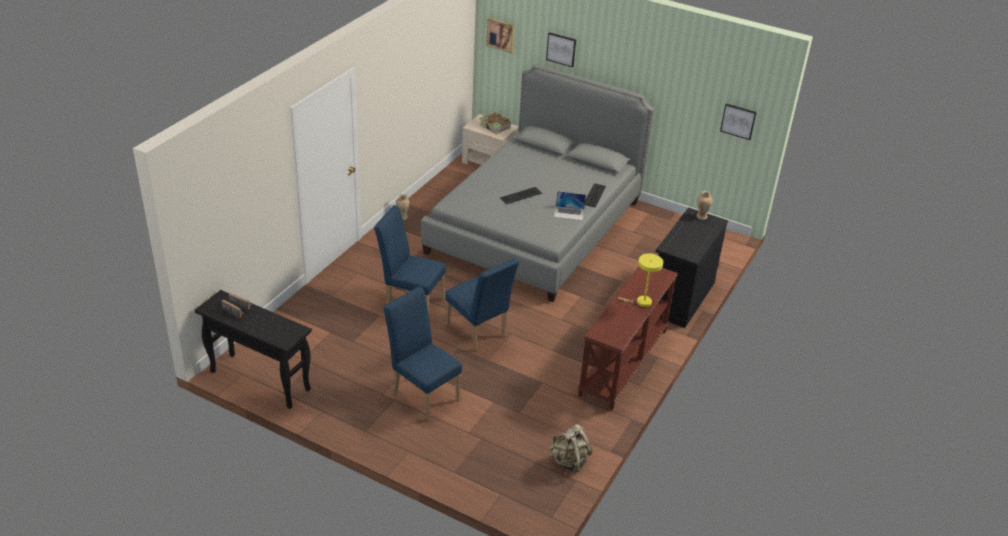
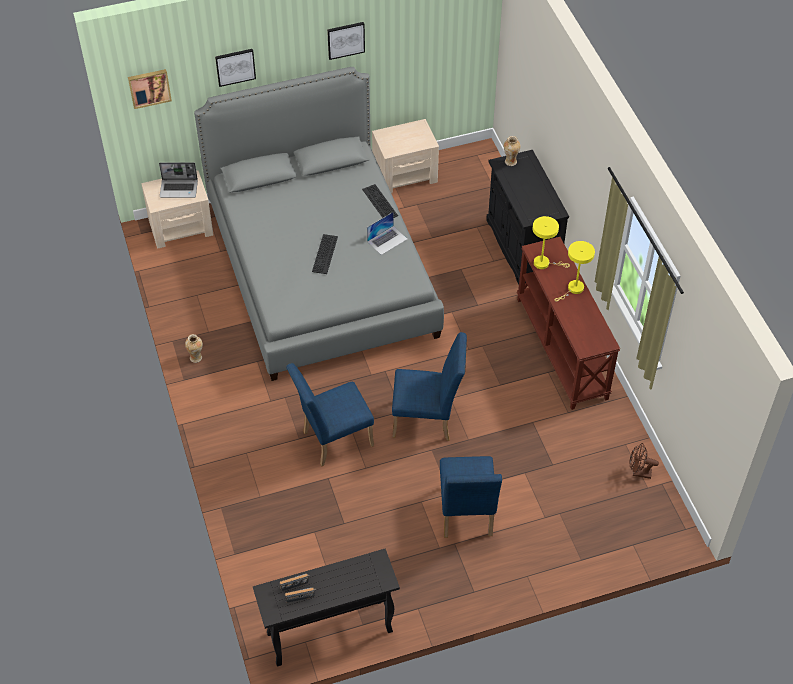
camera: 45 degrees left, 15 degrees up
(423, 393) = (466, 516): blue chair -> blue chair turned 90 degrees counterclockwise
(495, 127) = (179, 189): book -> laptop
(569, 461) = (638, 472): beige backpack -> brown fan
(643, 278) = (544, 263): none -> yellow table lamp
(660, 218) = (405, 174): none -> beige nightstand
(738, 121) = (461, 40): picture -> picture (345, 40)

